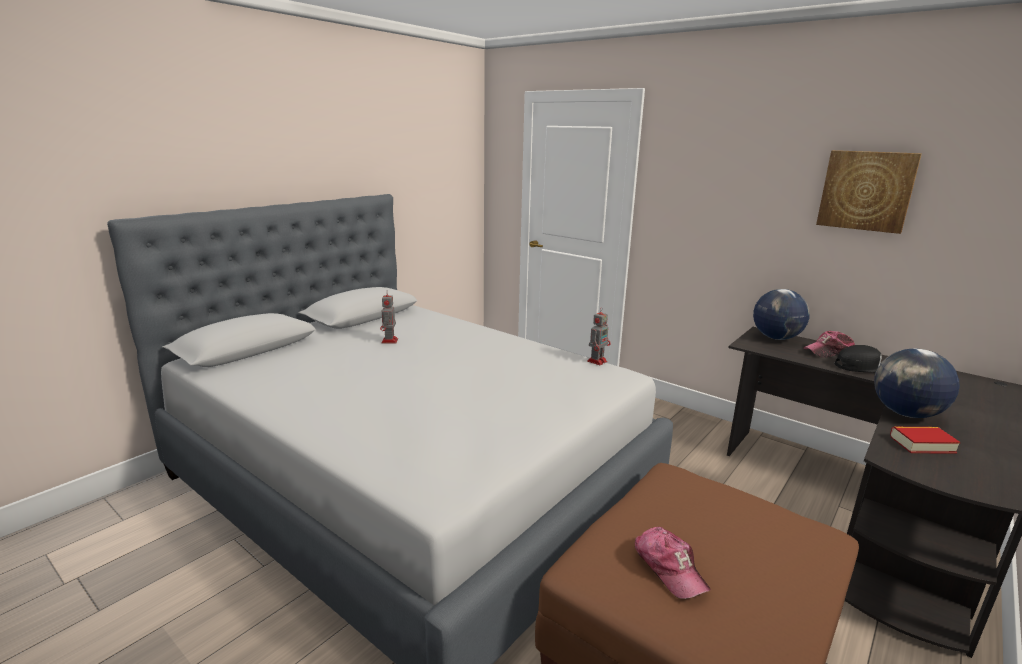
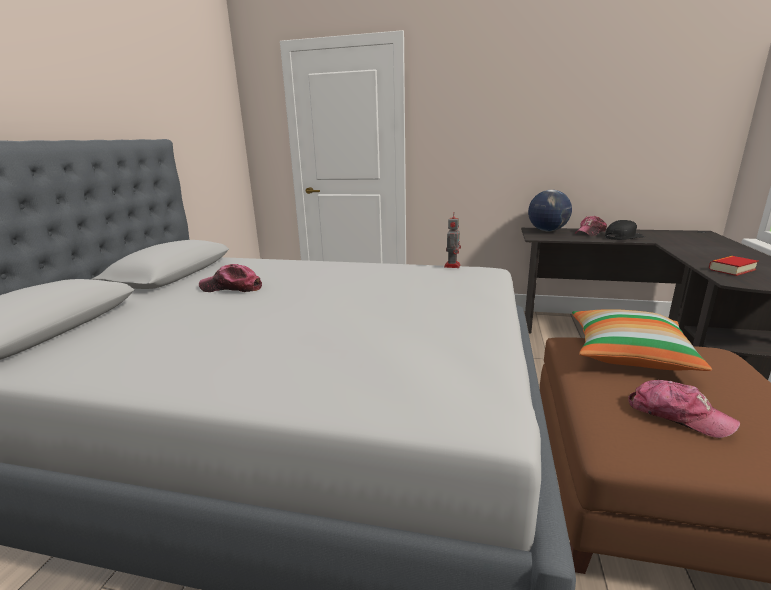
camera: 25 degrees left, 0 degrees up
(389, 341) = (232, 288): toy robot -> cap
(707, 502) = (628, 354): none -> pillow
(866, 190) = (597, 103): picture -> none
(905, 413) = (691, 255): globe -> none

